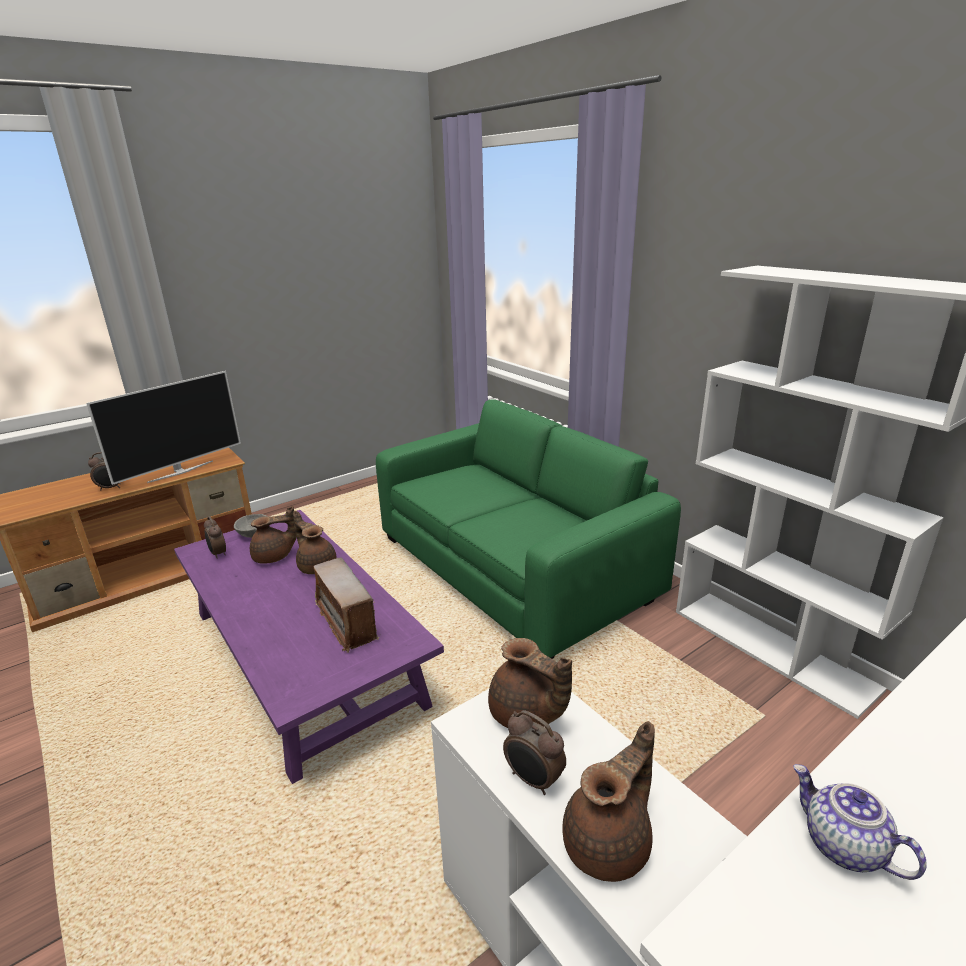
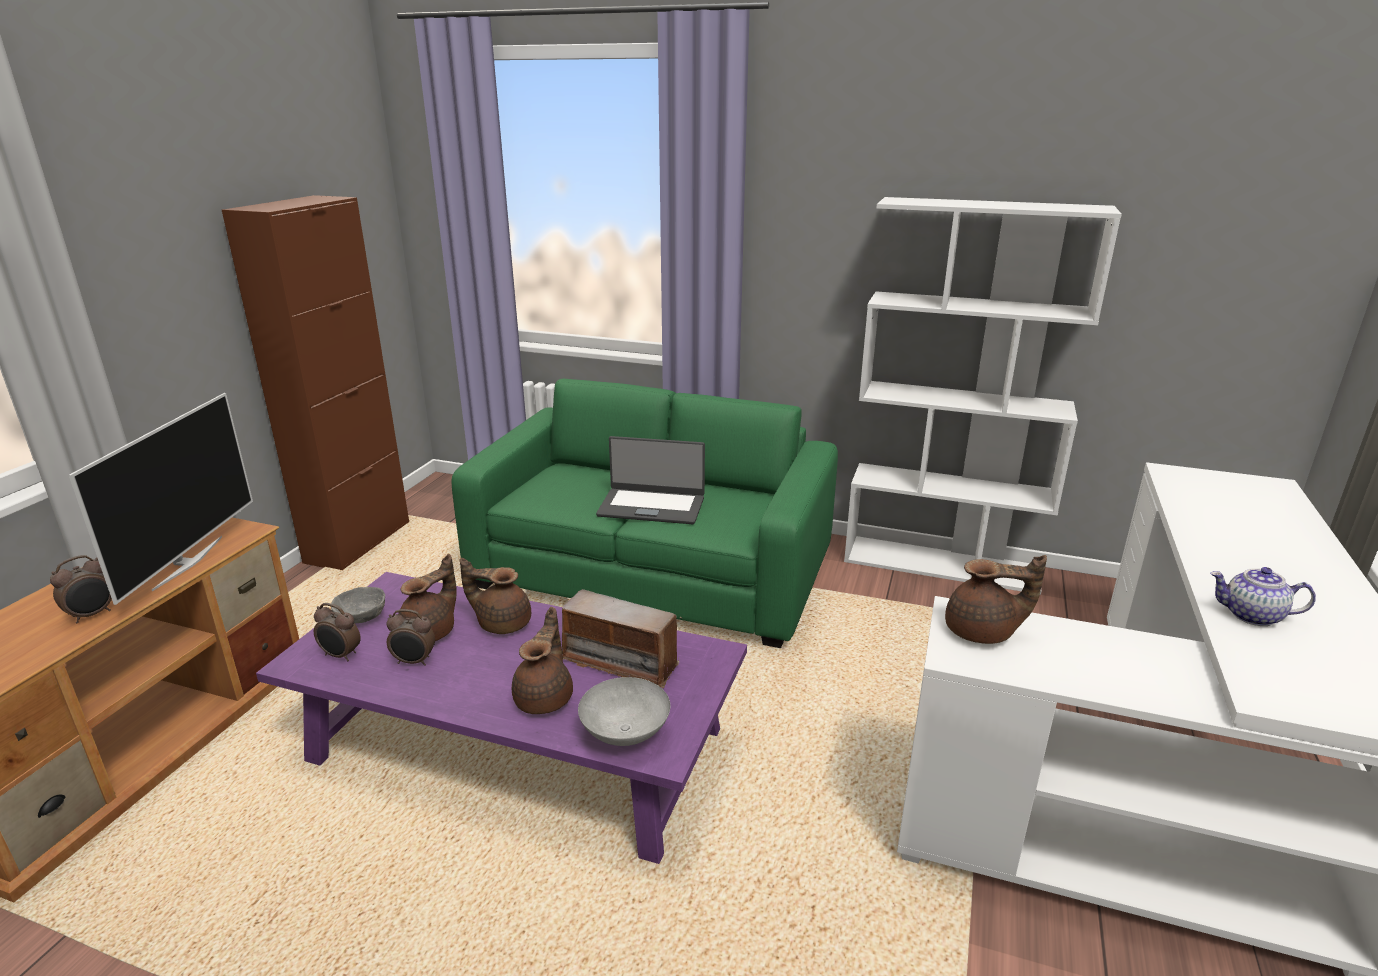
camera: 35 degrees left, 0 degrees up
(290, 673) = (625, 732): none -> grey bowl
(359, 488) = (358, 542): none -> brown cabinet
(494, 513) = (652, 506): none -> laptop
(533, 780) = (1048, 669): alarm clock -> alarm clock (414, 662)
(609, 843) = (1139, 681): brown teapot -> brown teapot (545, 697)

